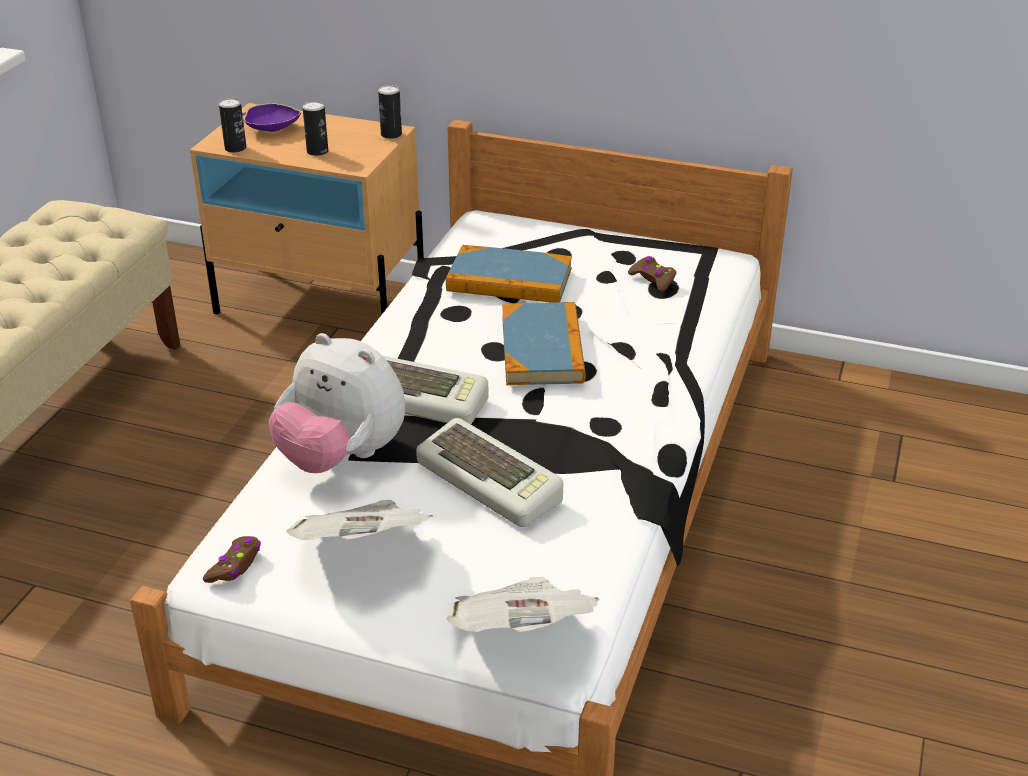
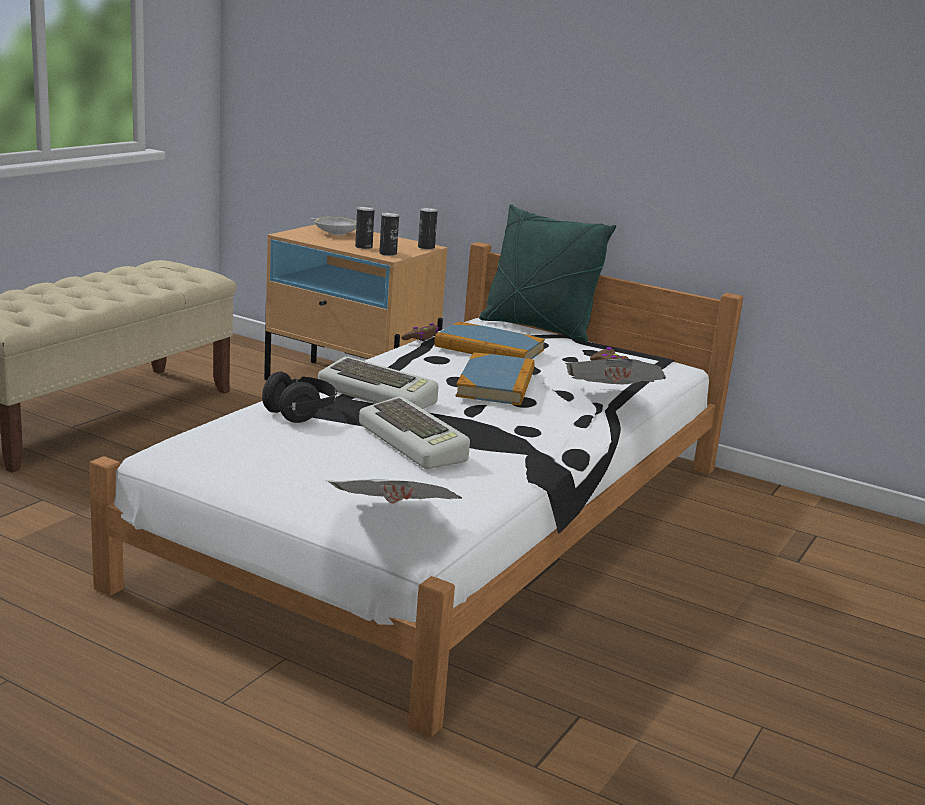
camera: 10 degrees right, 15 degrees down
(235, 148) = (302, 238): can -> can (388, 254)
(235, 566) = (180, 452): brown game controller -> brown game controller (420, 338)
(270, 128) = (335, 233): purple bowl -> white bowl
(341, 457) = (300, 413): plush toy -> black headphones
(364, 549) = (288, 460): newspaper -> newspaper (611, 399)
(547, 221) = (538, 328): none -> green pillow

